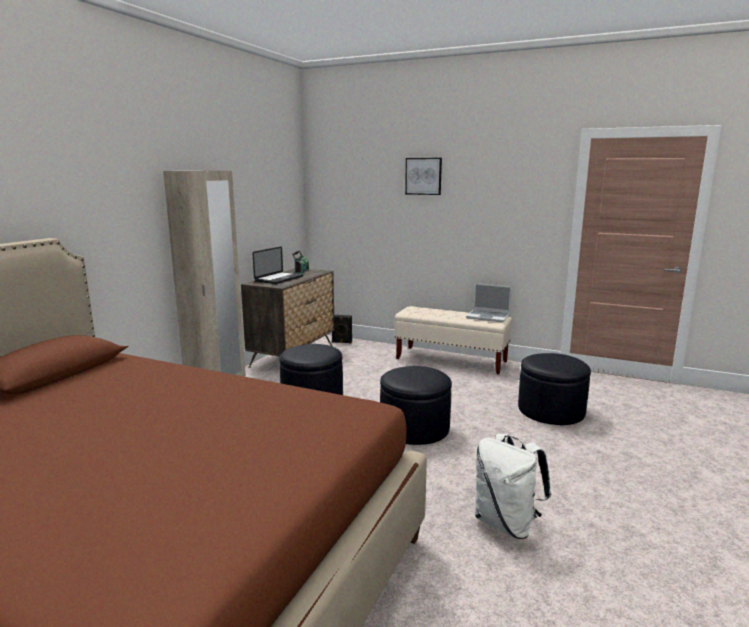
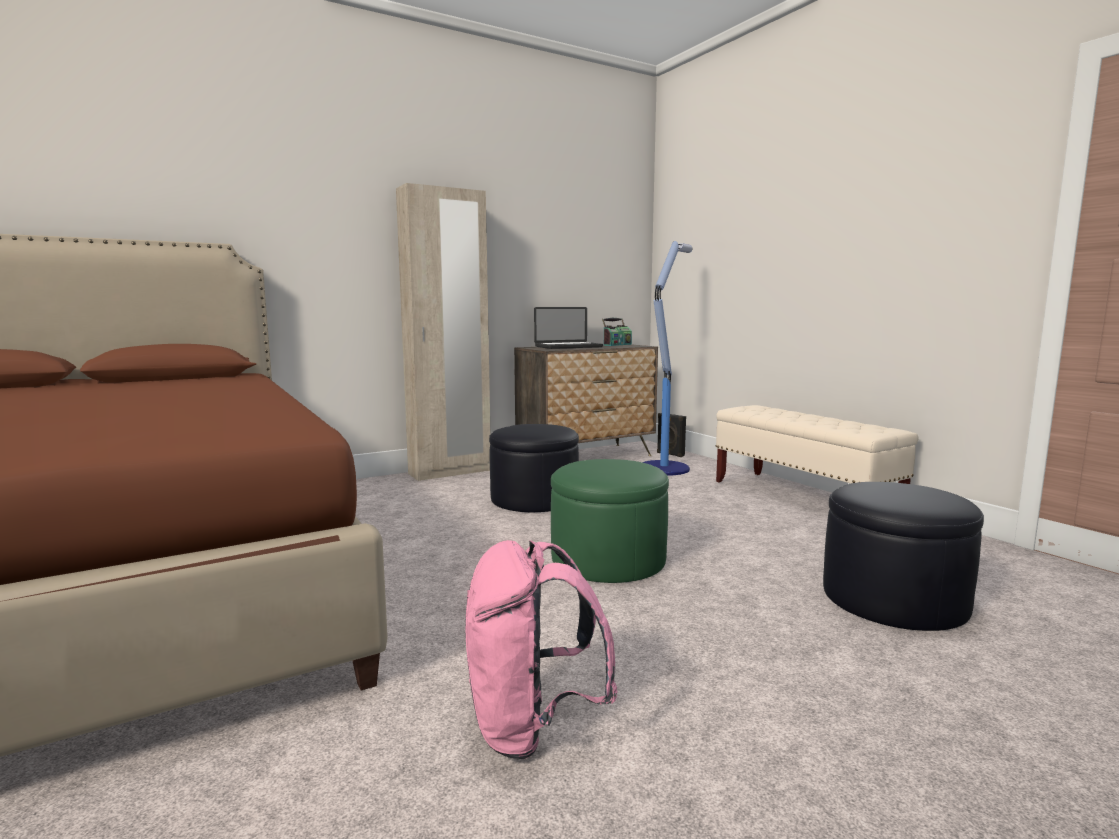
camera: 35 degrees right, 5 degrees down
(354, 354) = (664, 468): none -> floor lamp
(414, 428) = (608, 559): black ottoman -> green ottoman
(423, 176) = (792, 196): picture -> none
(488, 317) = (866, 426): laptop -> none
(507, 524) = (531, 726): white backpack -> pink backpack

